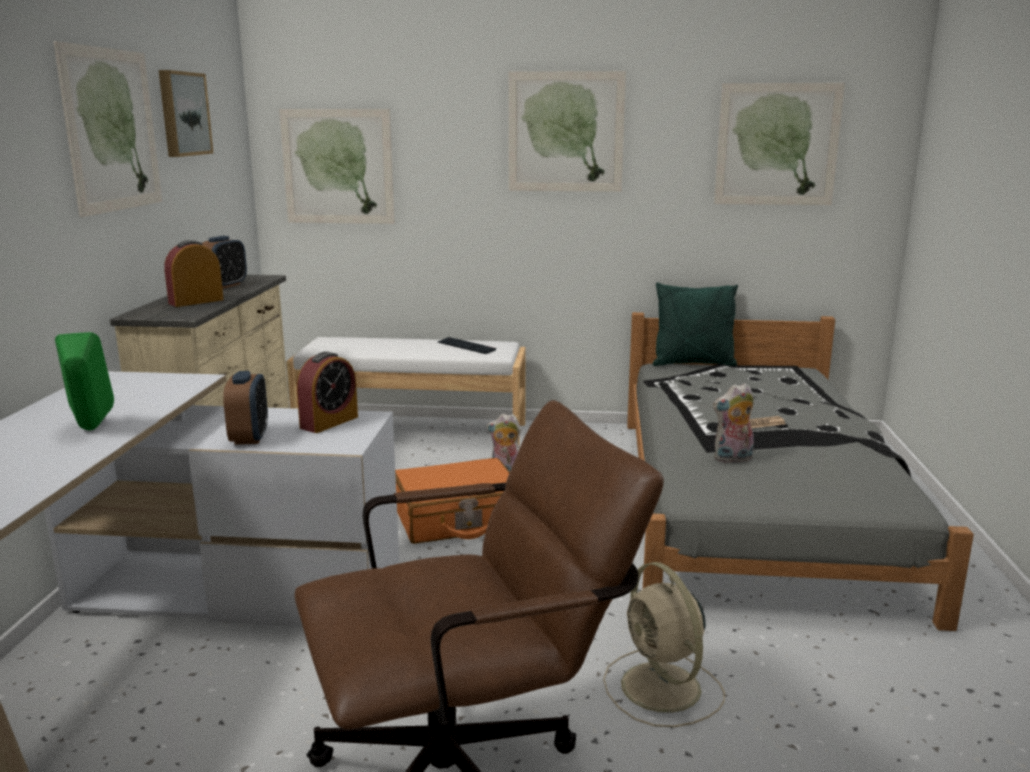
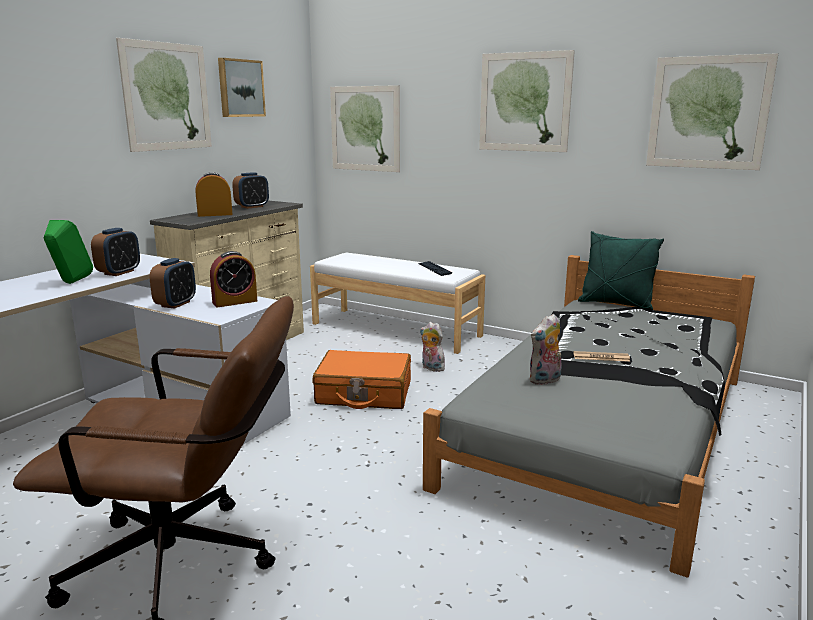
camera: 25 degrees right, 0 degrees up
(138, 403) = (119, 272): none -> alarm clock
(663, 689) = (379, 547): beige fan -> none
(732, 459) = (545, 381): plush toy -> plush toy turned 45 degrees counterclockwise

